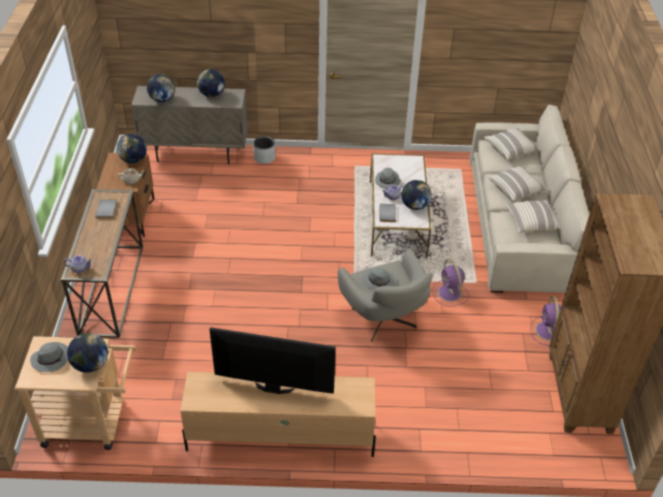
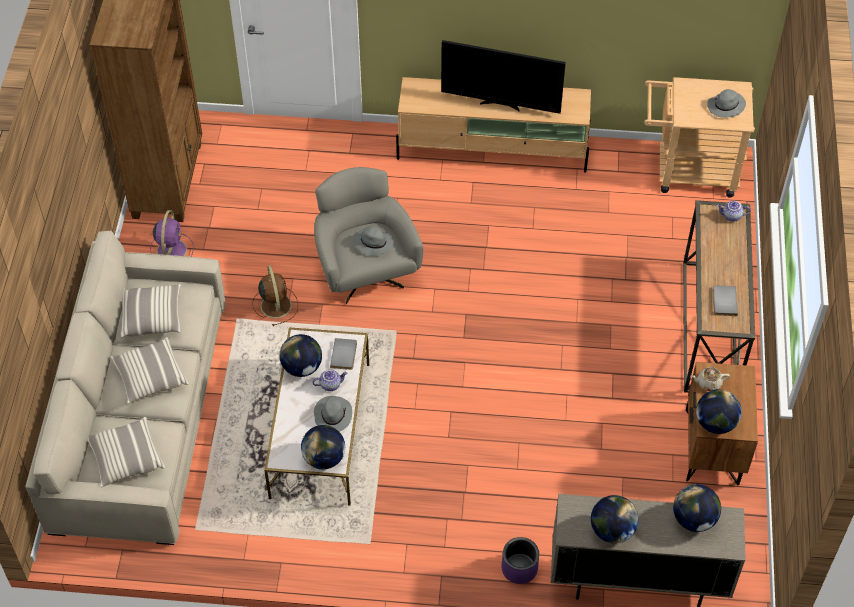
camera: 175 degrees left, 10 degrees up
(90, 365) = (684, 98): globe -> globe (324, 458)
(264, 158) = (519, 568): grey planter -> purple planter
(450, 293) = (275, 304): purple fan -> brown fan

